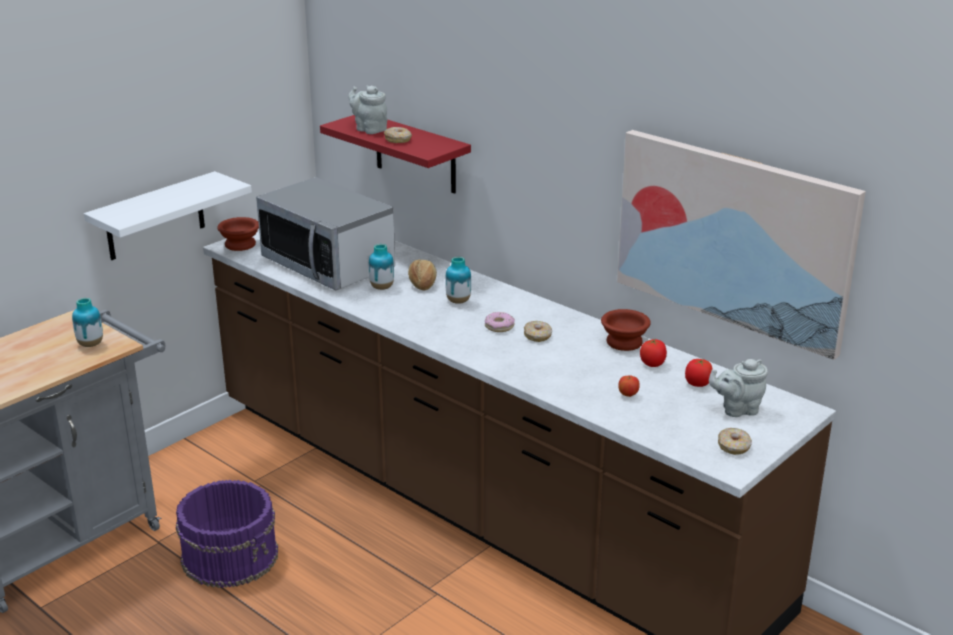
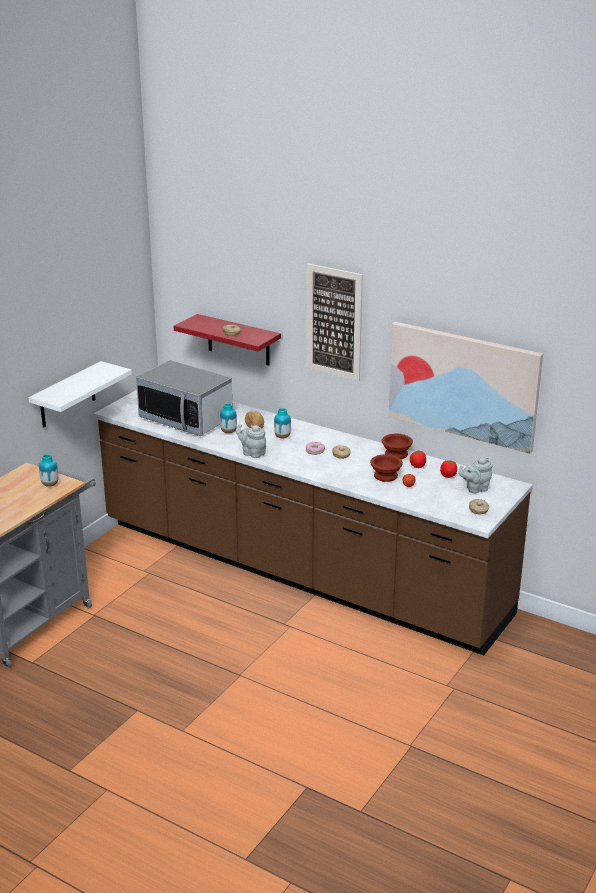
camera: 10 degrees left, 0 degrees up
(231, 556) = (147, 618): purple bucket -> none
(241, 244) = (119, 409): brown bowl -> brown bowl (386, 475)
(369, 129) = (208, 326): grey teapot -> grey teapot (252, 453)
(544, 129) = (334, 322): none -> picture

